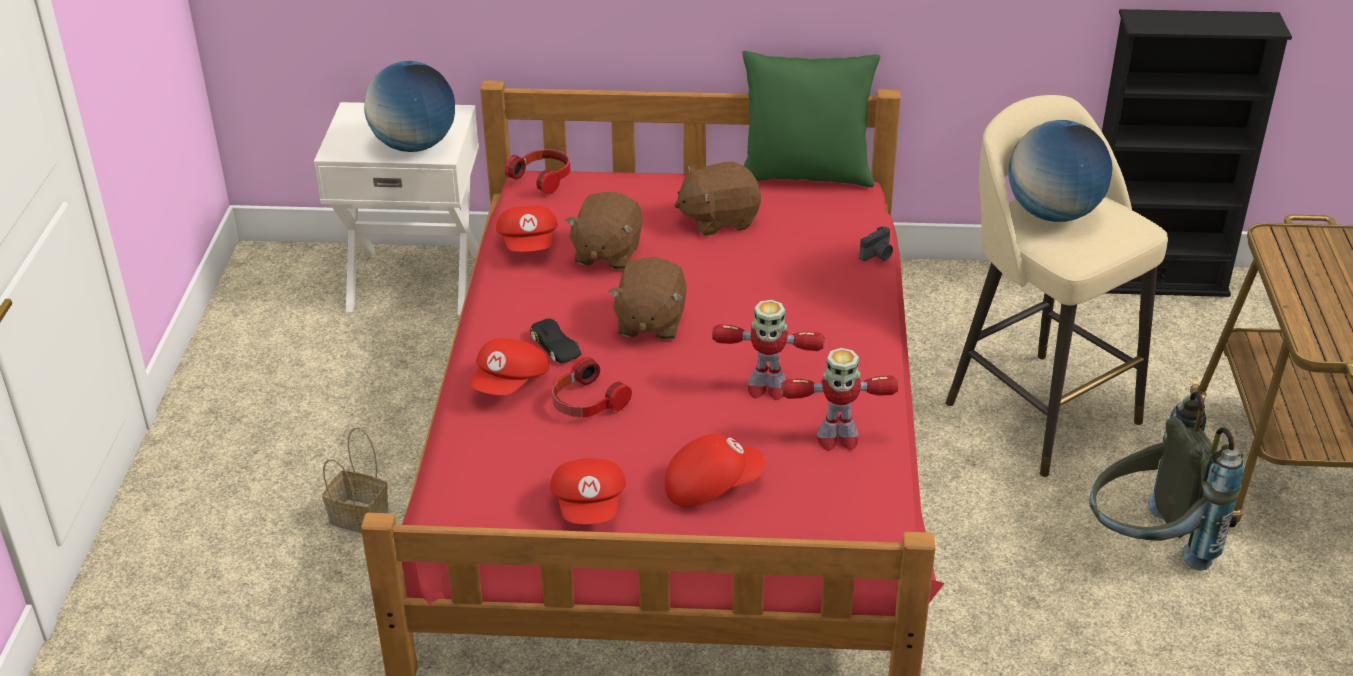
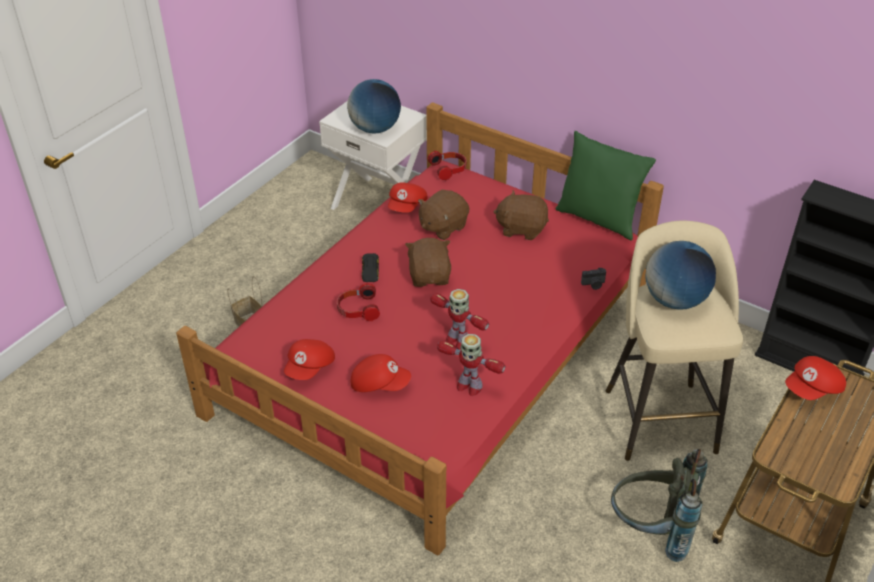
camera: 30 degrees right, 5 degrees up
(511, 383) = (330, 283): red cap -> red cap (813, 389)
(650, 322) = (430, 276): brown plush toy -> brown plush toy turned 135 degrees clockwise

